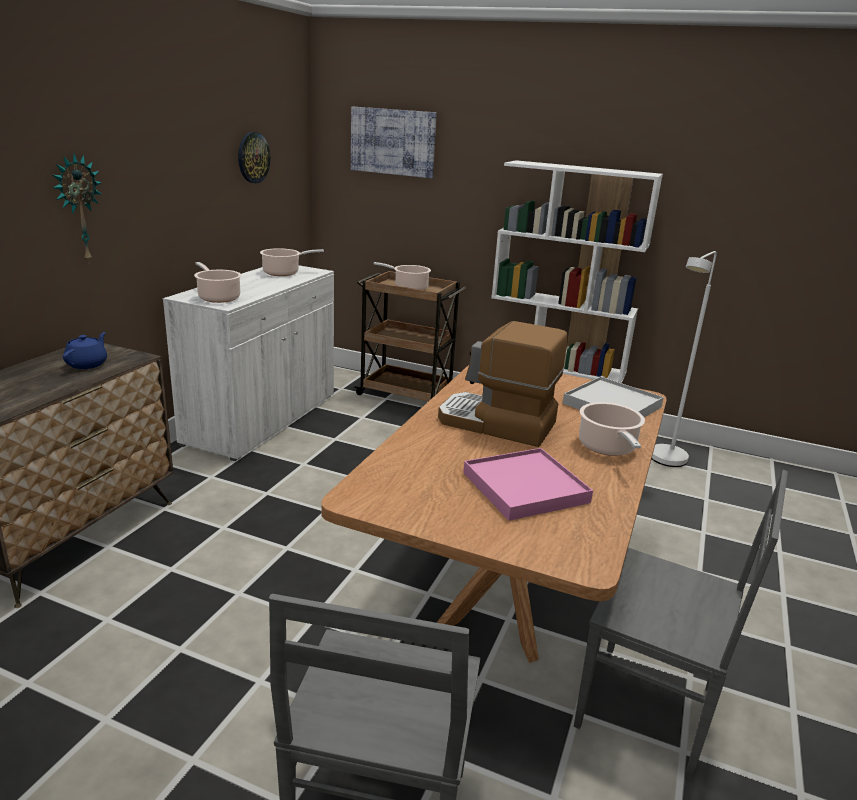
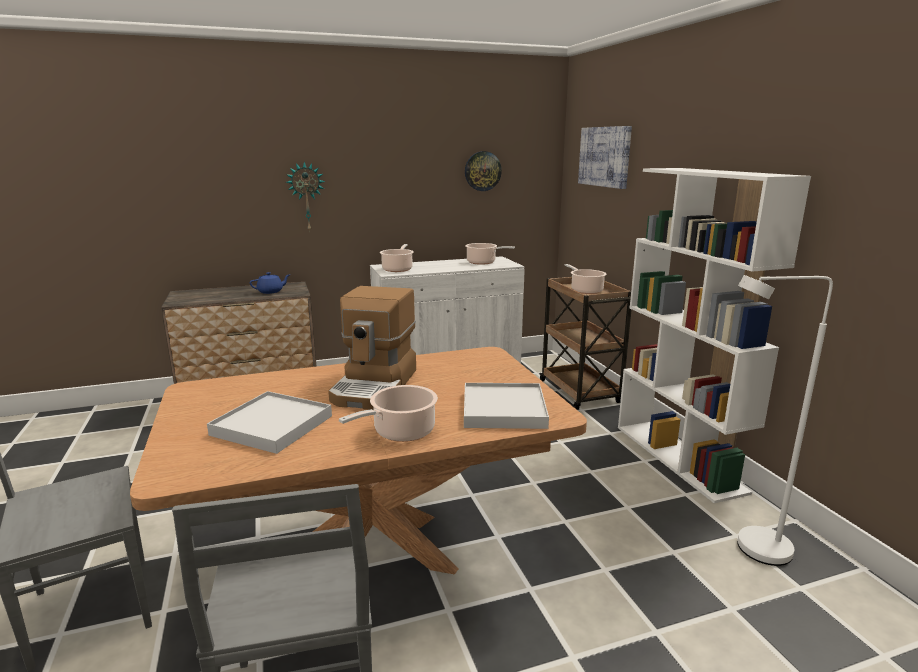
camera: 50 degrees right, 5 degrees down
(496, 423) = (376, 386): coffee machine -> coffee machine turned 150 degrees counterclockwise
(524, 487) = (272, 425): pink tray -> white tray

